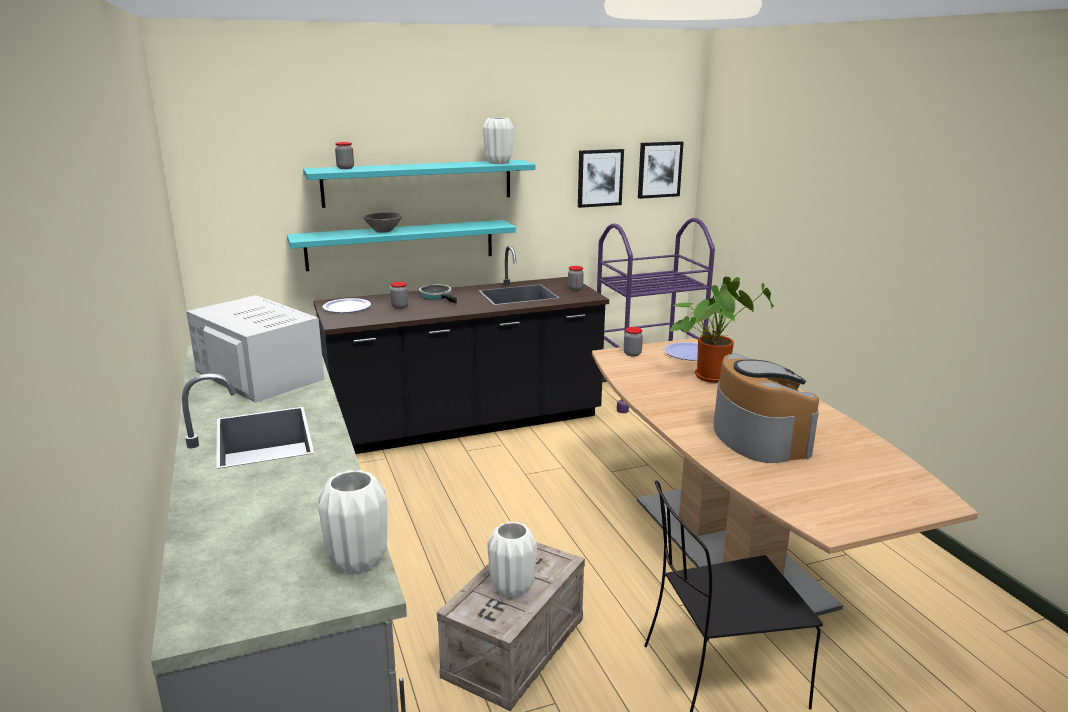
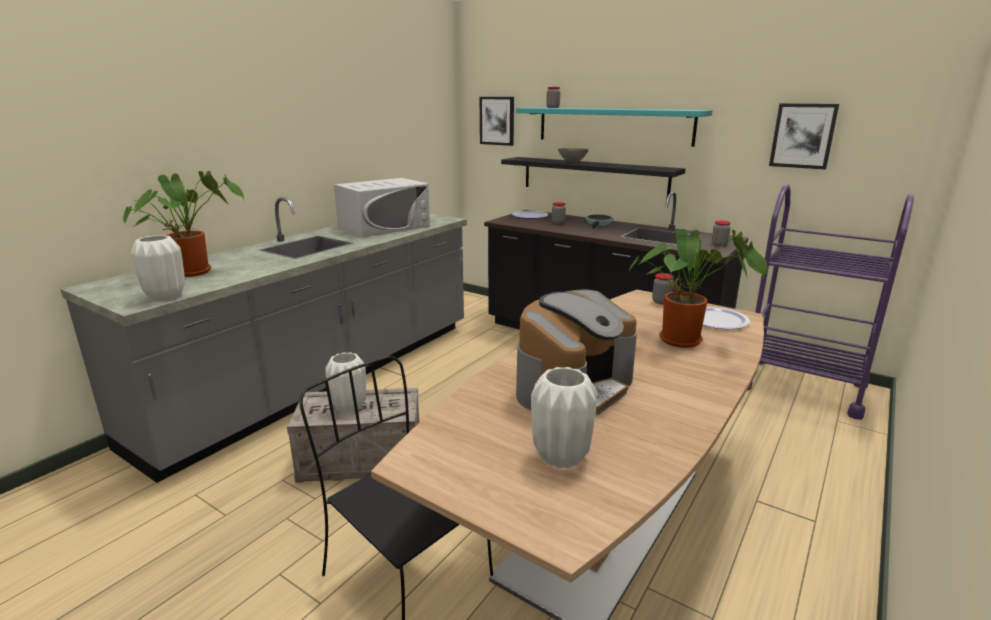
camera: 55 degrees right, 0 degrees up
(256, 527) = (195, 271): none -> potted plant
(259, 375) = (384, 227): white microwave -> white microwave turned 45 degrees clockwise
(401, 245) = (593, 177): turquoise shelf -> black shelf
(498, 163) = (674, 109): white vase -> white vase (562, 456)
(659, 169) = (893, 132): picture -> picture (497, 121)

